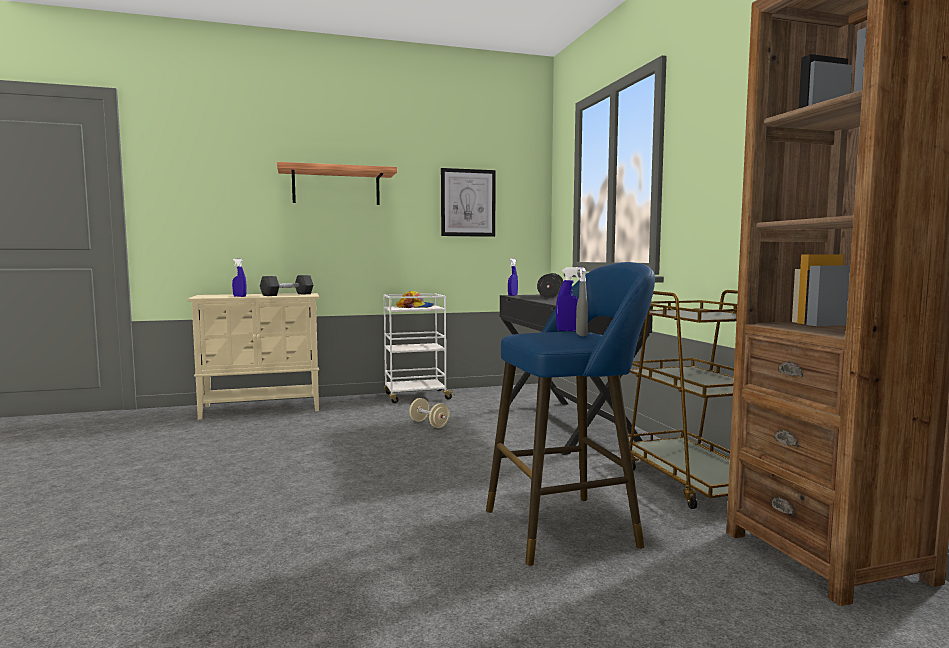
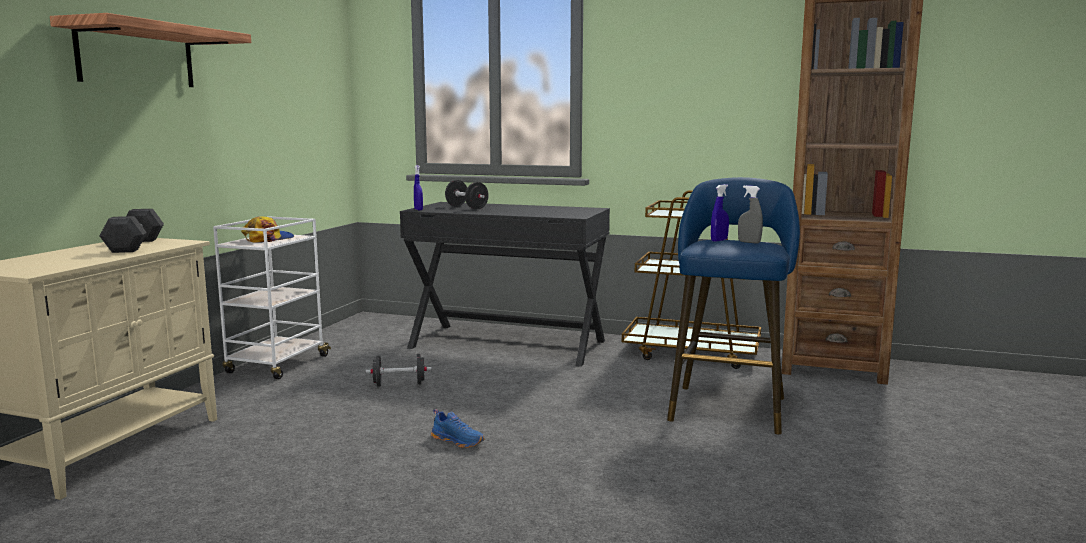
camera: 55 degrees left, 5 degrees up
(239, 296) = (93, 260): blue spray bottle -> none
(352, 461) = (458, 441): none -> blue shoe
(429, 424) = (399, 384): beige dumbbell -> black dumbbell
(468, 203) = (283, 86): picture -> none

